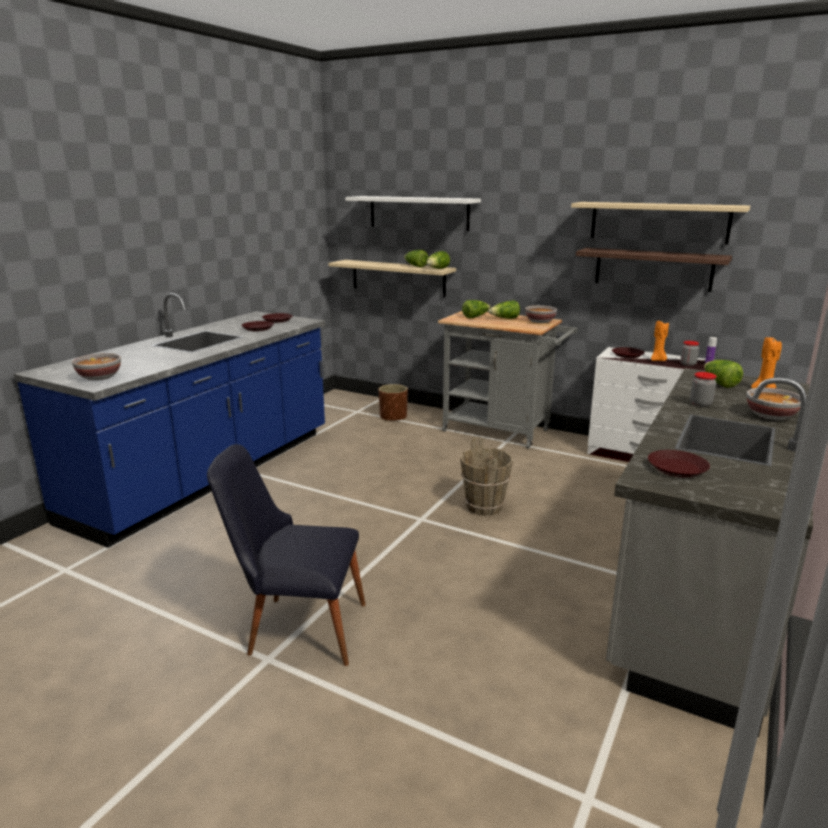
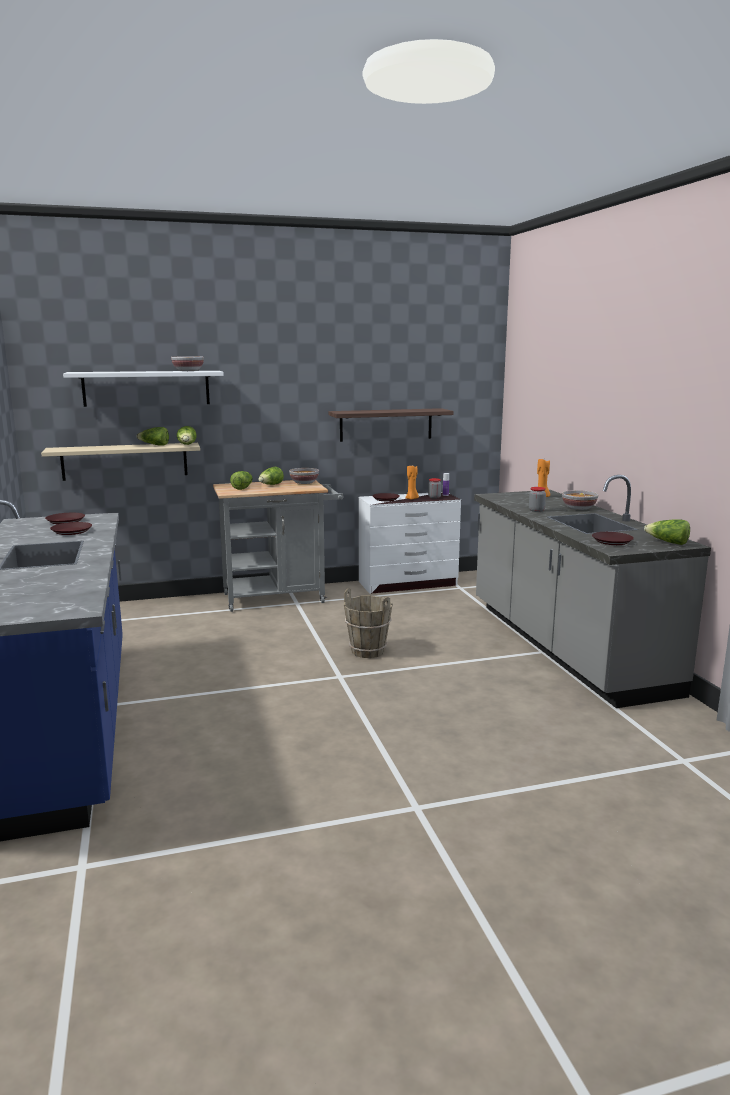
camera: 45 degrees left, 5 degrees down
(99, 377) = (54, 605): bowl -> bowl (188, 371)
(296, 626) = (394, 780): black chair -> none
(393, 417) = (160, 614): brown planter -> none
(658, 222) = (386, 385): beige shelf -> none
(719, 383) = (514, 498): lettuce -> lettuce (668, 542)

